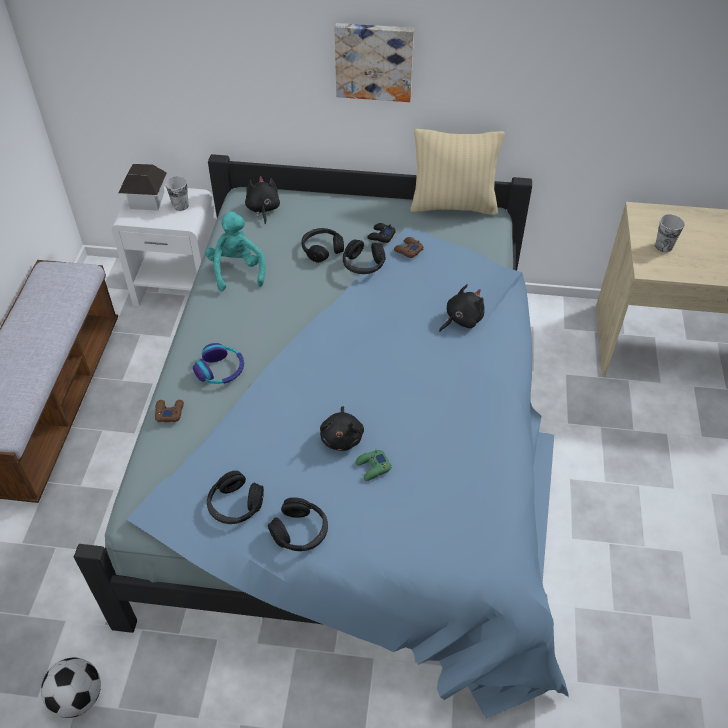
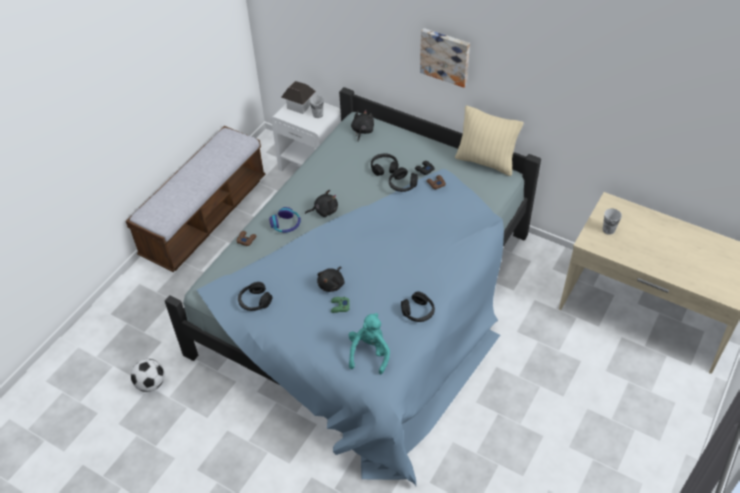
camera: 25 degrees right, 0 degrees up
(237, 270) = (326, 166): turquoise plush toy -> turquoise plush toy (369, 353)
(300, 531) = (281, 327): black headphones -> black headphones (418, 312)
(461, 319) = (443, 237): black plush toy -> black plush toy (324, 211)

